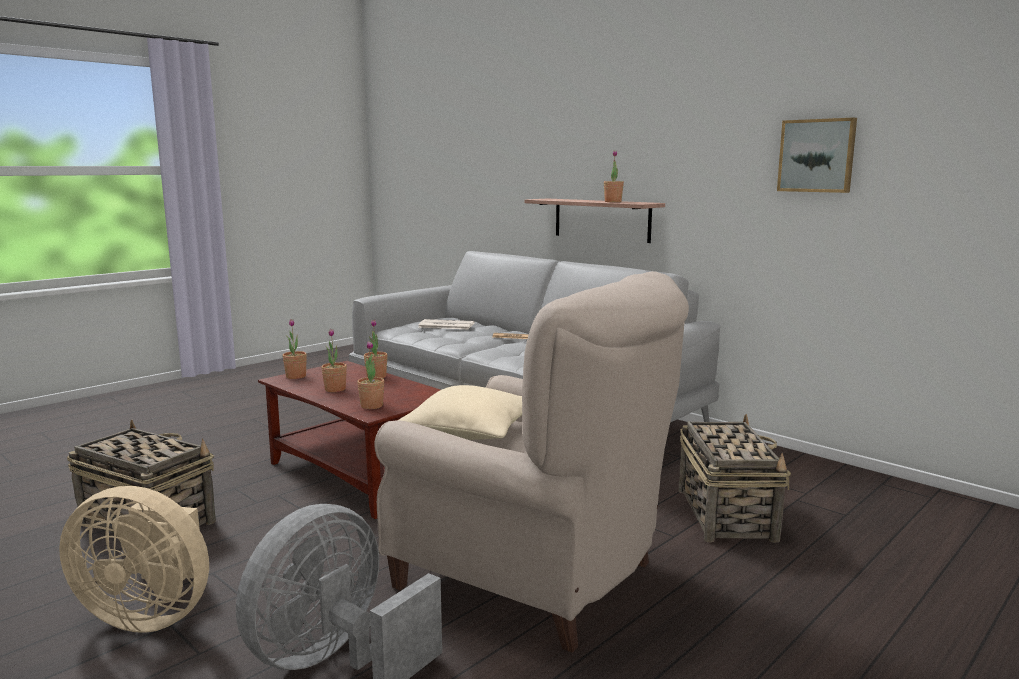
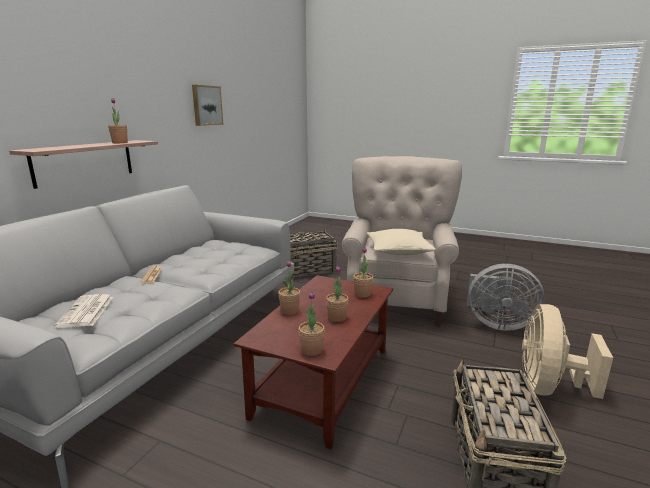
camera: 110 degrees left, 5 degrees up
(150, 614) = (548, 386): beige fan -> beige fan turned 150 degrees counterclockwise

